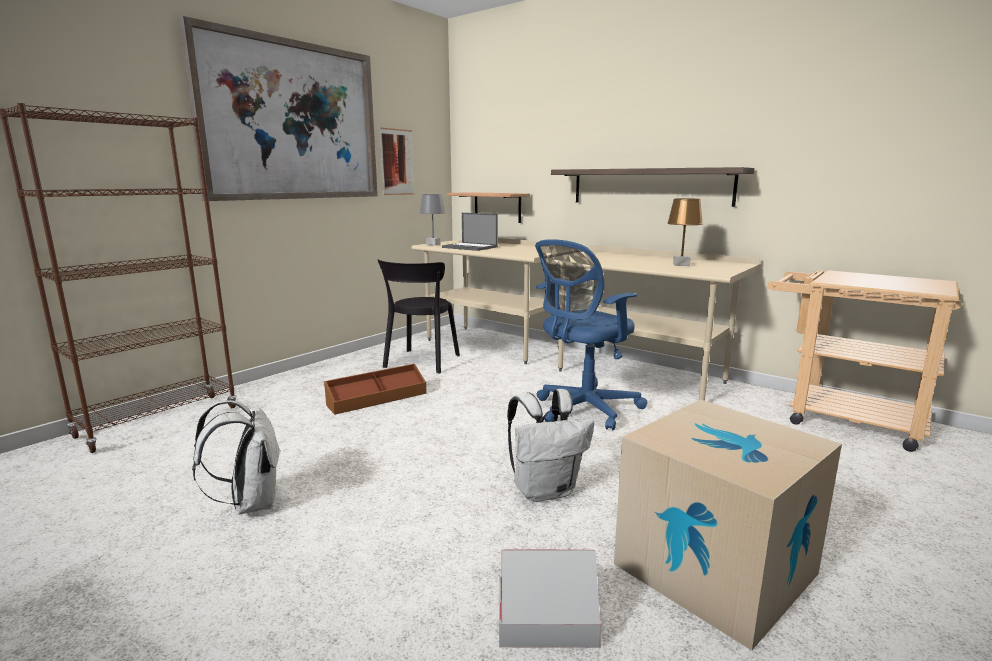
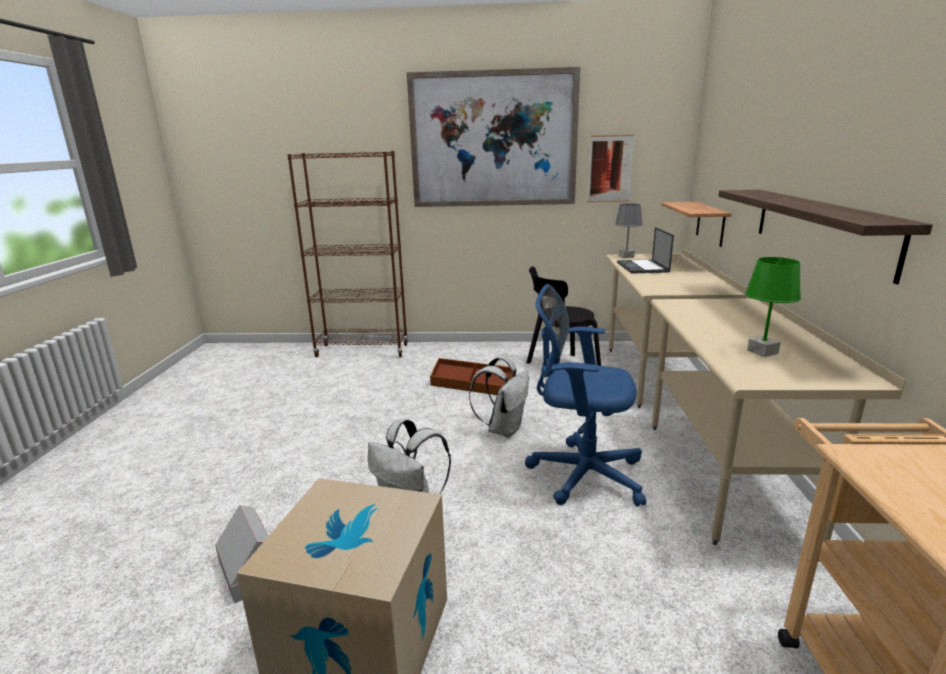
camera: 55 degrees right, 5 degrees up
(250, 503) = (304, 417): white backpack -> white backpack (504, 429)
(681, 265) = (763, 352): brown table lamp -> green table lamp

